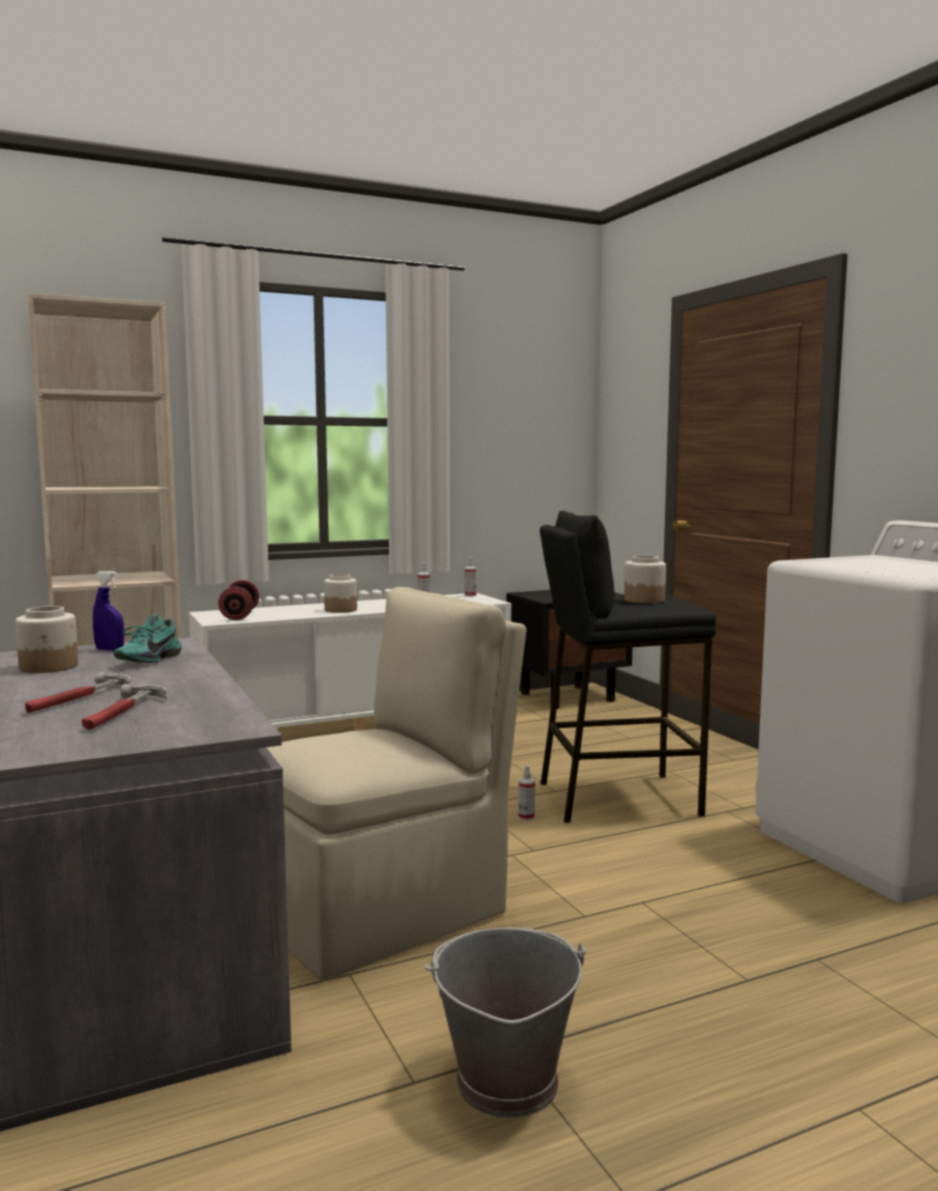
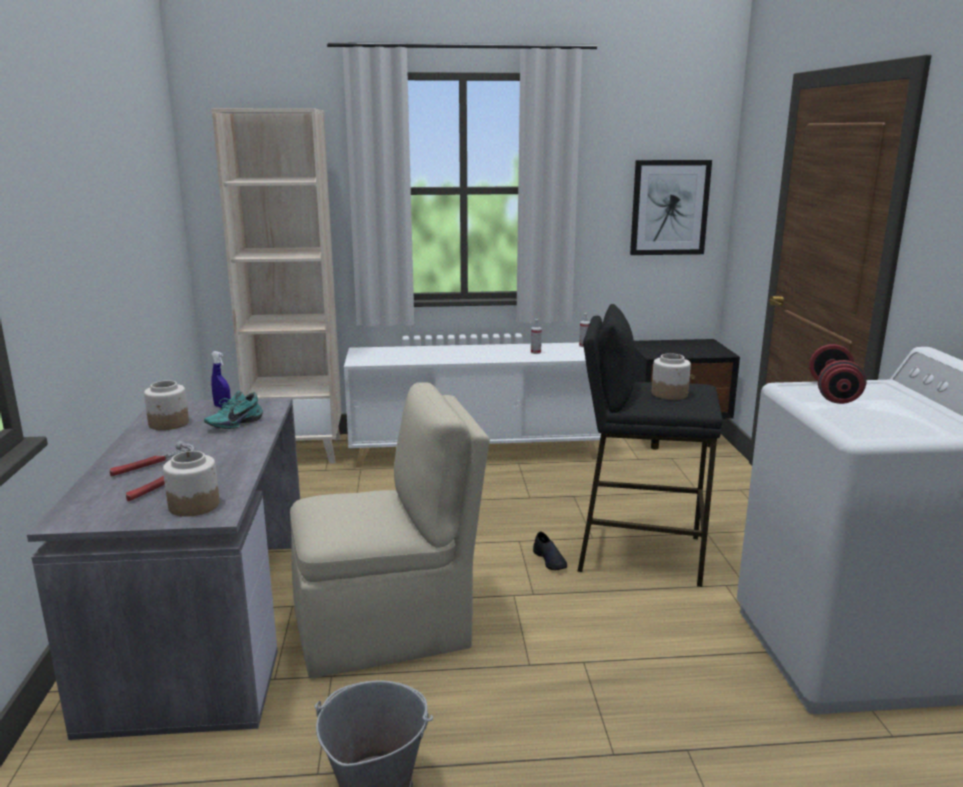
camera: 20 degrees right, 10 degrees up
(239, 615) = (380, 356): red dumbbell -> red dumbbell (833, 393)
(340, 610) = (460, 356): jar -> jar (194, 505)
(526, 817) = (550, 560): spray bottle -> black shoe
(539, 444) = (669, 207): none -> picture

